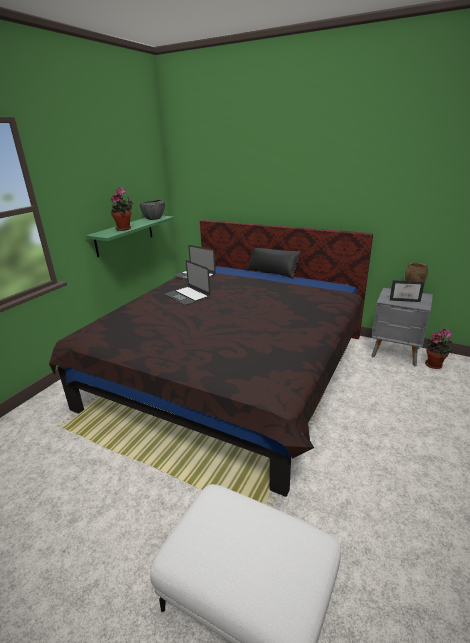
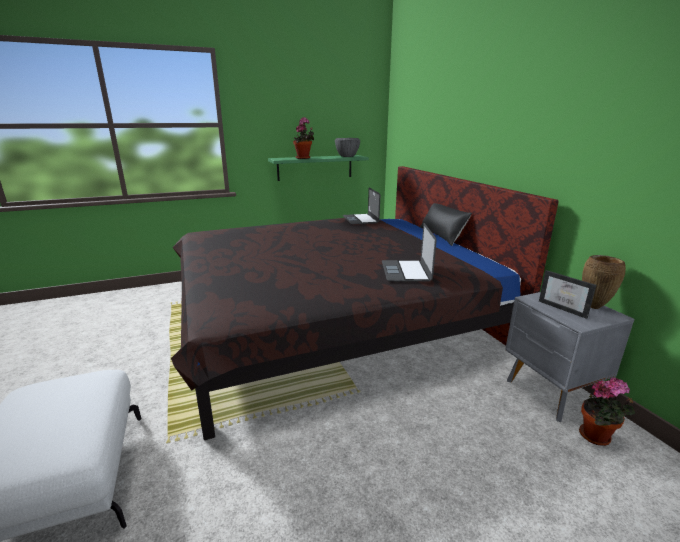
camera: 40 degrees right, 5 degrees down
(187, 295) = (320, 230): laptop -> laptop (406, 271)

